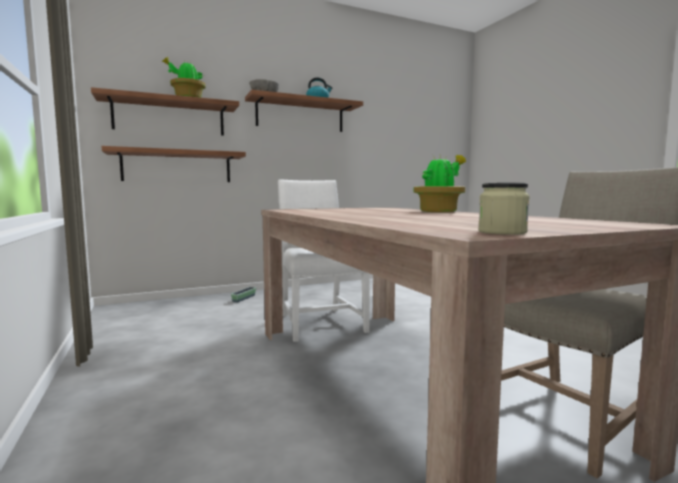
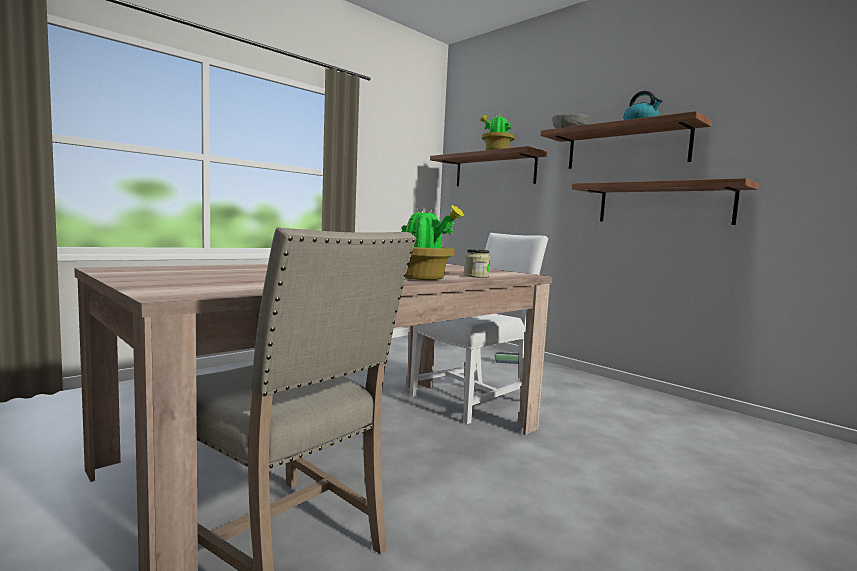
camera: 70 degrees right, 0 degrees up
(177, 167) = (495, 218): shelf -> shelf (663, 204)
(502, 232) = (117, 271): jar -> jar (476, 276)

